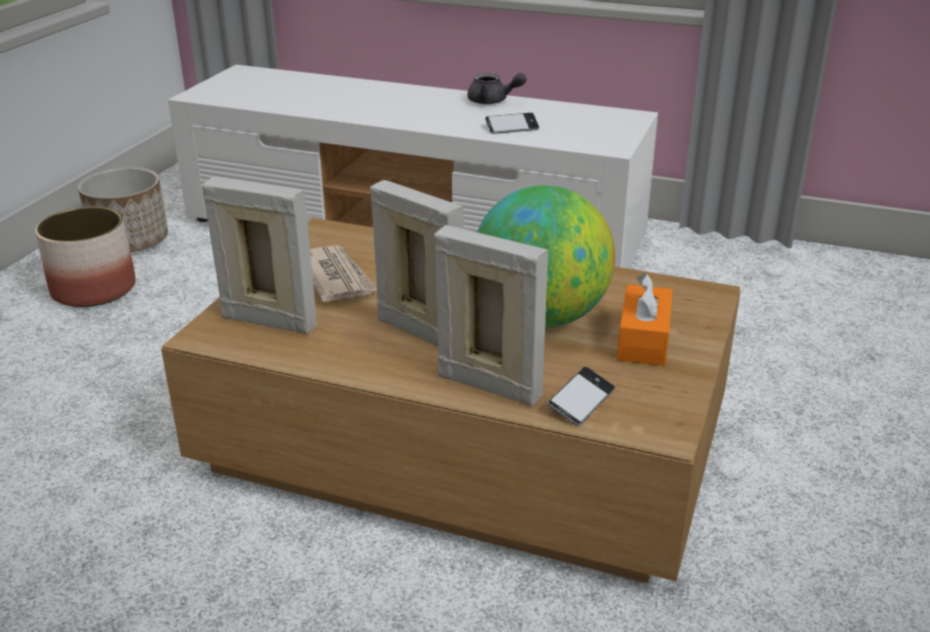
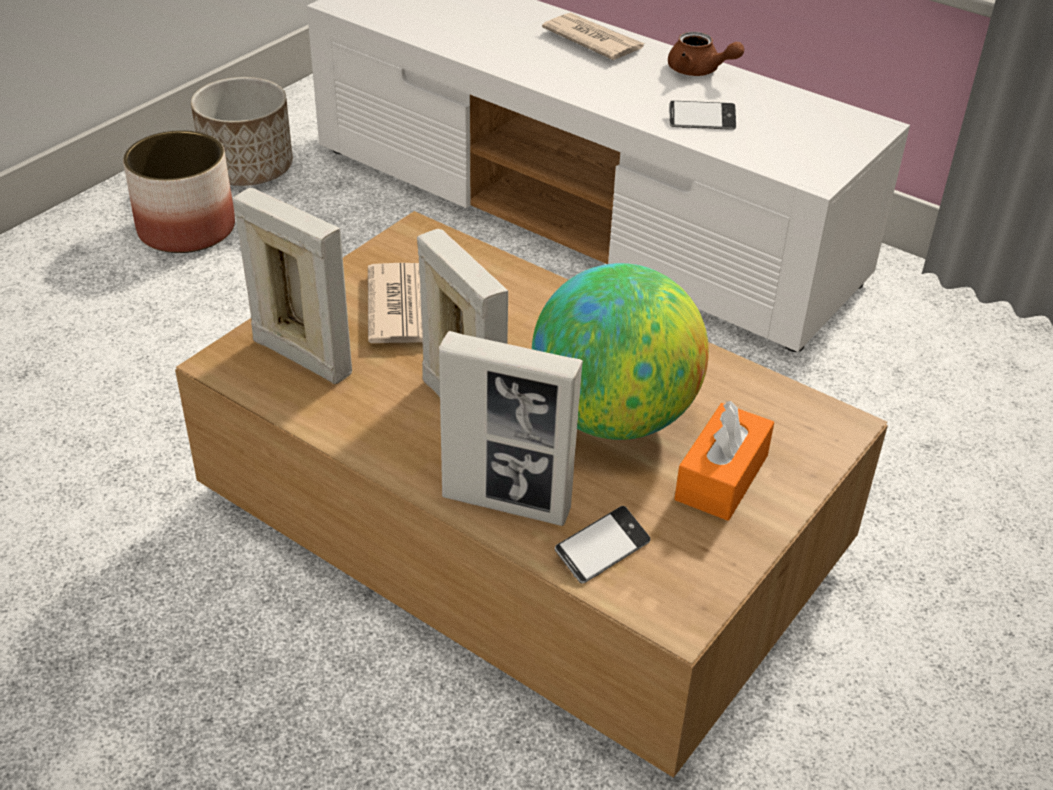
camera: 15 degrees right, 10 degrees up
(404, 94) = (593, 40): none -> newspaper
(489, 386) = (506, 503): picture frame -> picture frame turned 150 degrees clockwise
(492, 101) = (699, 71): grey teapot -> brown teapot

